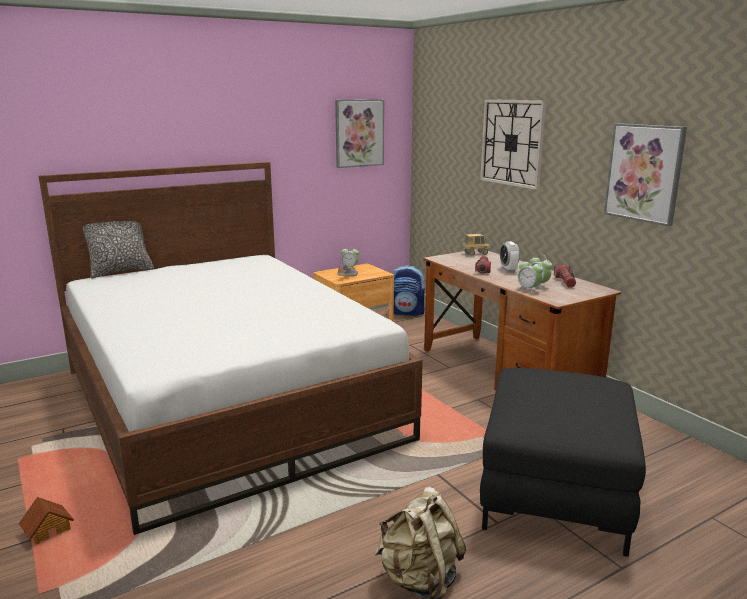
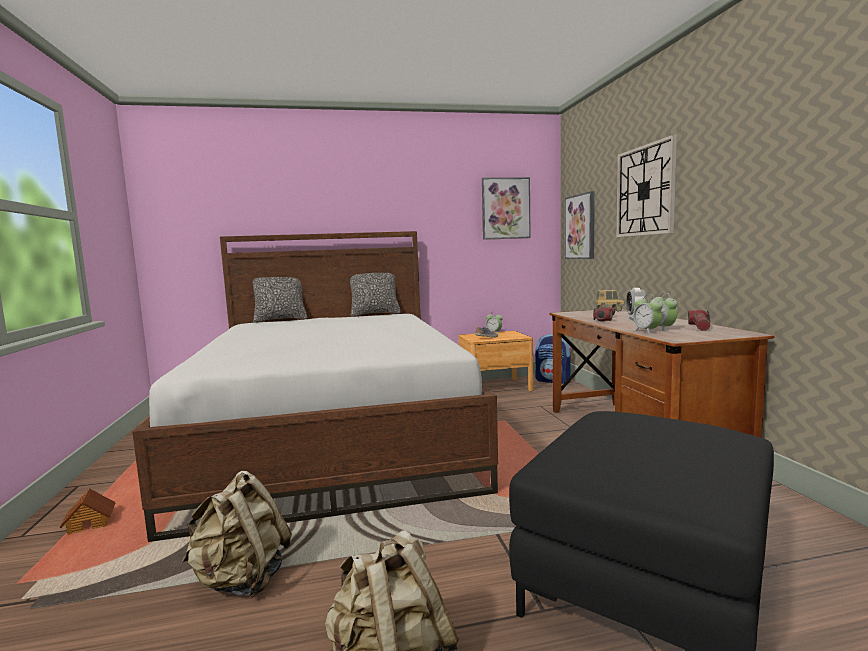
camera: 20 degrees right, 10 degrees down
(227, 257) = (375, 314): none -> pillow
(257, 548) = (242, 580): none -> beige backpack
(644, 173) = (796, 180): picture -> picture (580, 227)

